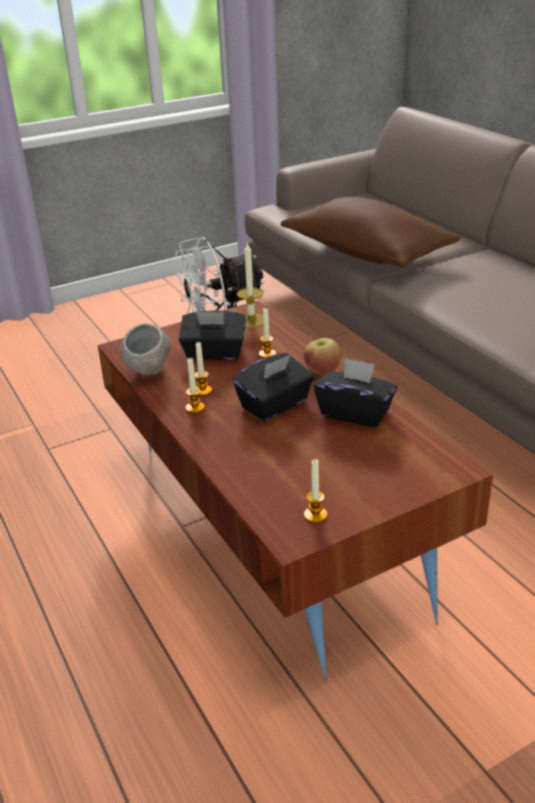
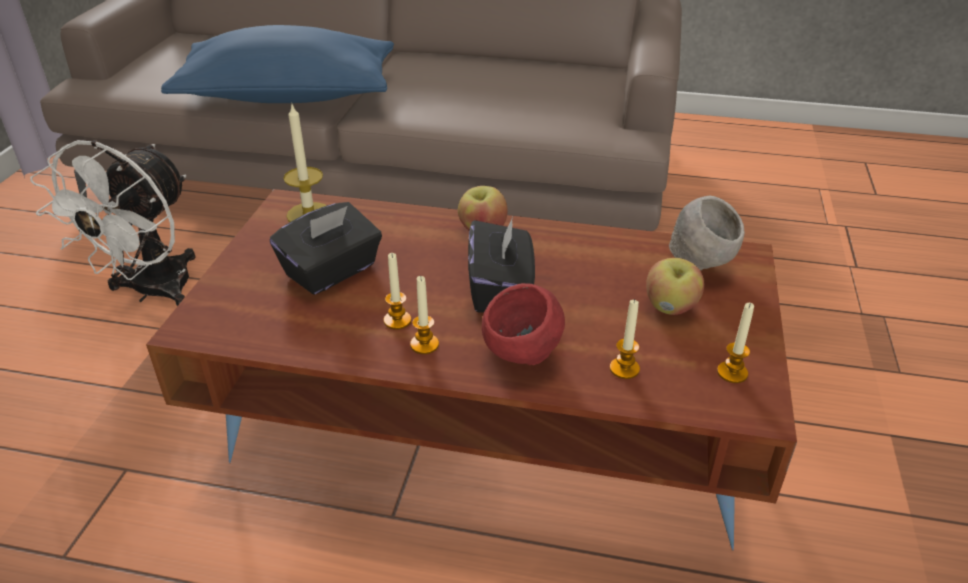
camera: 50 degrees left, 5 degrees up
(149, 373) = (293, 339): grey bowl -> grey bowl (700, 266)
(224, 441) = (522, 360): none -> red bowl
(267, 354) = (394, 242): candle -> candle (624, 369)
(348, 466) = (671, 307): none -> apple
(355, 413) = (585, 254): black tissue box -> none
(367, 254) = (289, 96): brown pillow -> blue pillow

